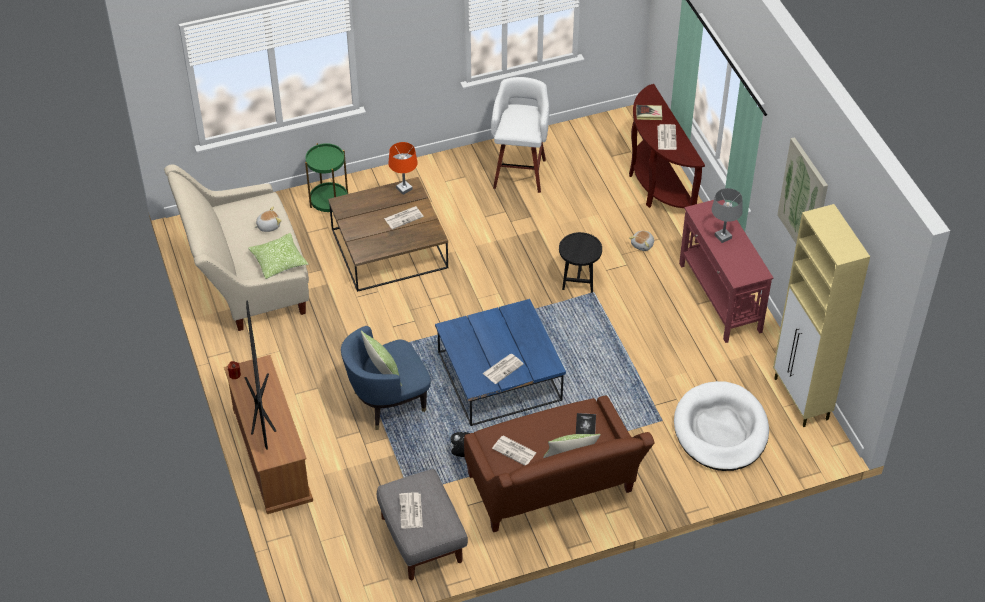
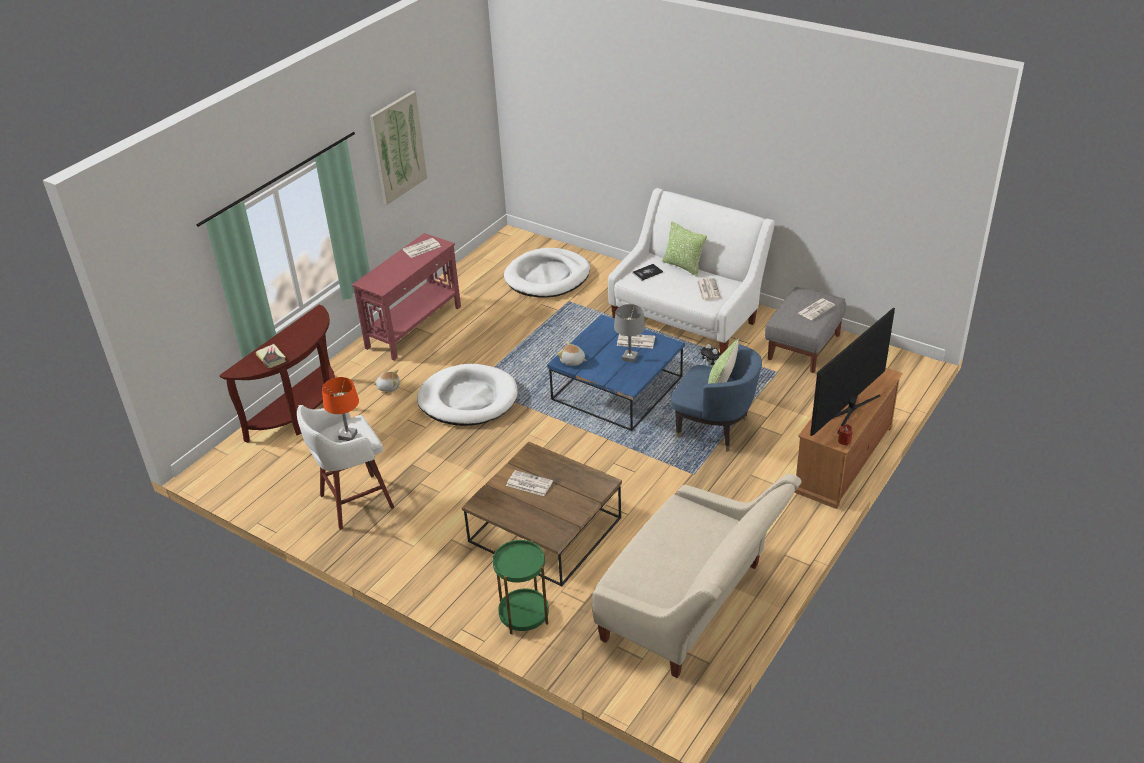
camera: 125 degrees left, 10 degrees down
(268, 226) = (650, 553): plush toy -> plush toy (572, 361)
(278, 261) = (686, 515): pillow -> none
(404, 188) = (488, 506): orange table lamp -> orange table lamp (348, 436)
(553, 491) = (687, 315): brown sofa -> white sofa
(578, 281) = (468, 399): black side table -> white dog bed
(666, 137) = (298, 336): newspaper -> newspaper (421, 248)
(723, 237) = (401, 267): grey table lamp -> grey table lamp (629, 358)
(801, 399) = (482, 259): beige cabinet -> none

